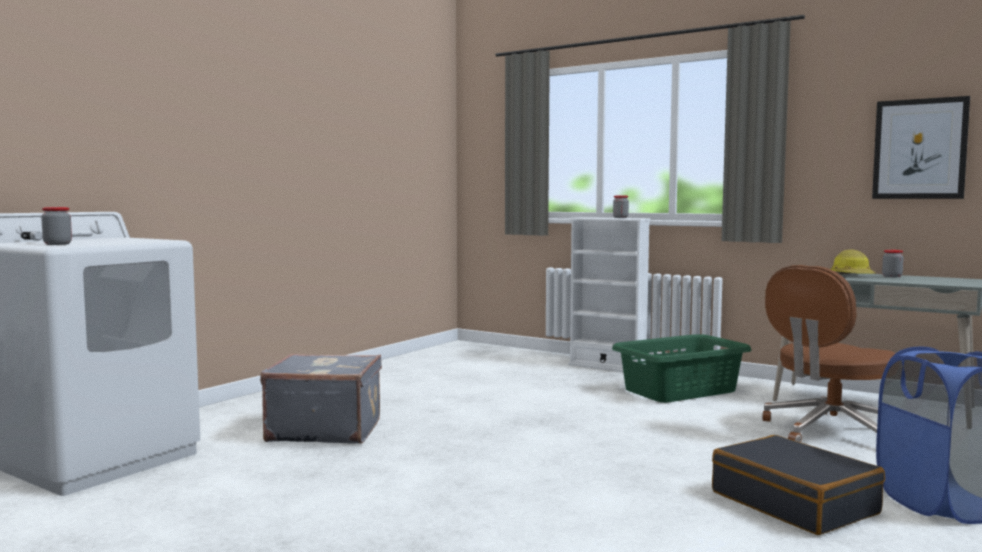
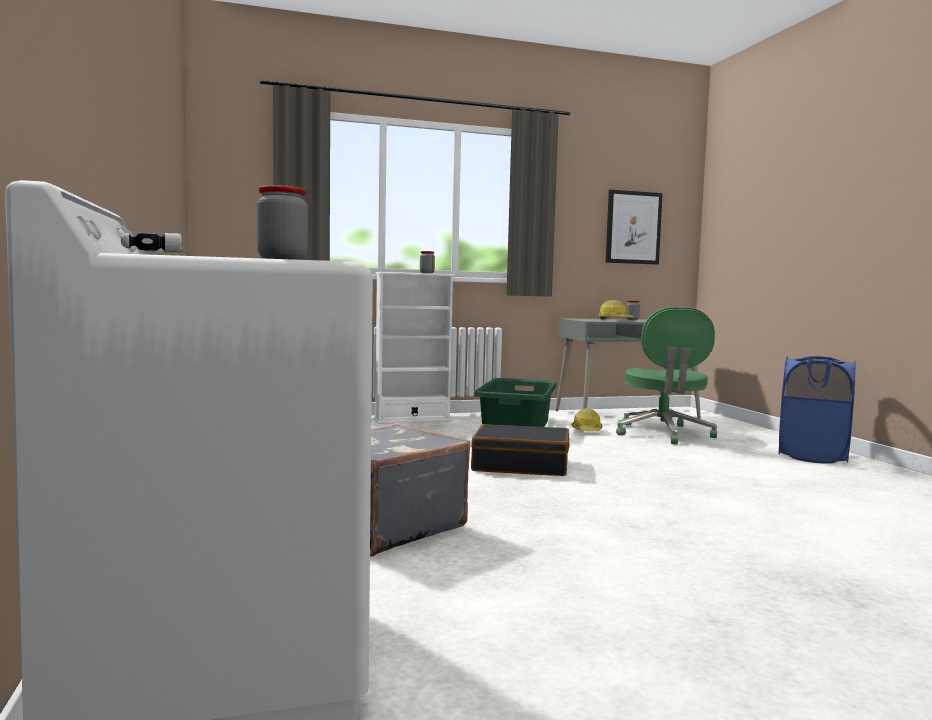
camera: 50 degrees left, 0 degrees up
(743, 409) = (587, 431): none -> hard hat
(794, 503) = (782, 474): black suitcase -> black suitcase (521, 465)
(829, 431) = (663, 433): brown office chair -> green office chair

